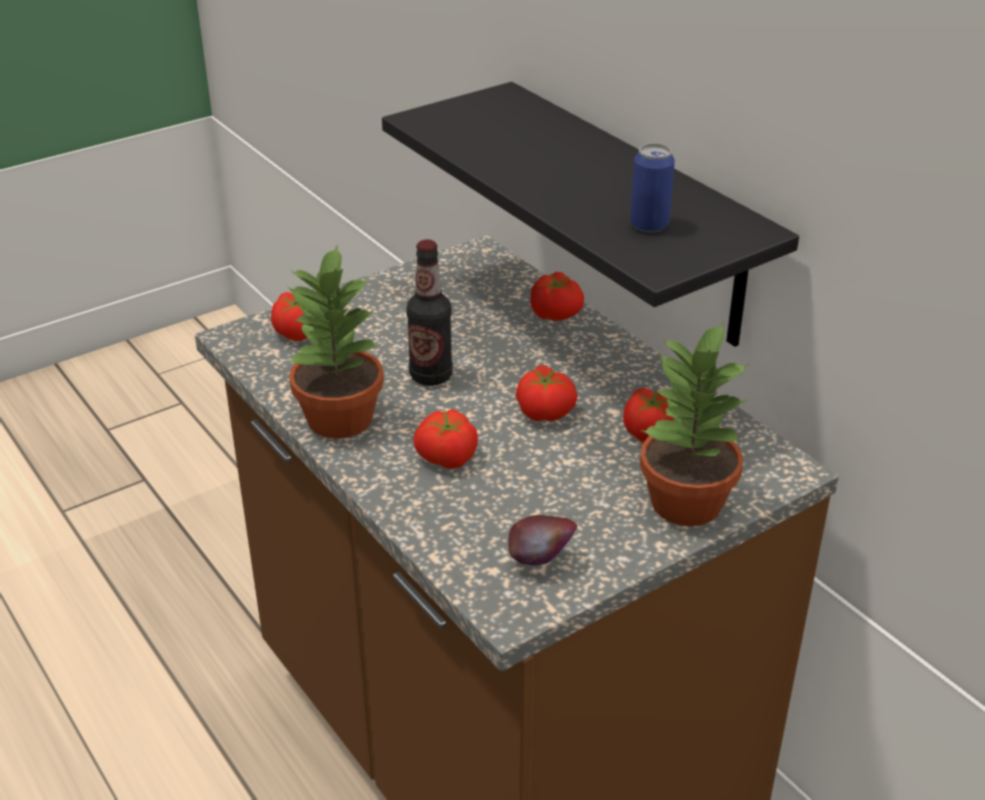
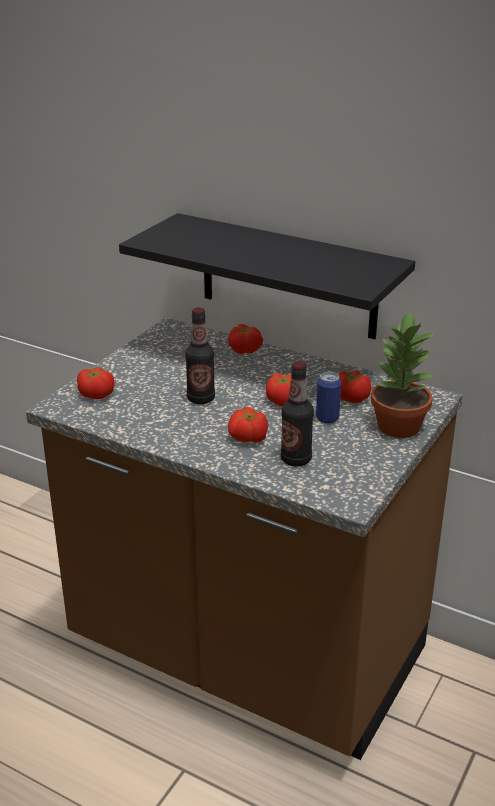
camera: 25 degrees left, 5 degrees down
(338, 420) = (165, 435): potted plant -> none
(486, 512) = (296, 459): none -> bottle
(541, 561) = (347, 474): apple -> none
(649, 225) = (334, 270): can -> can (327, 418)

